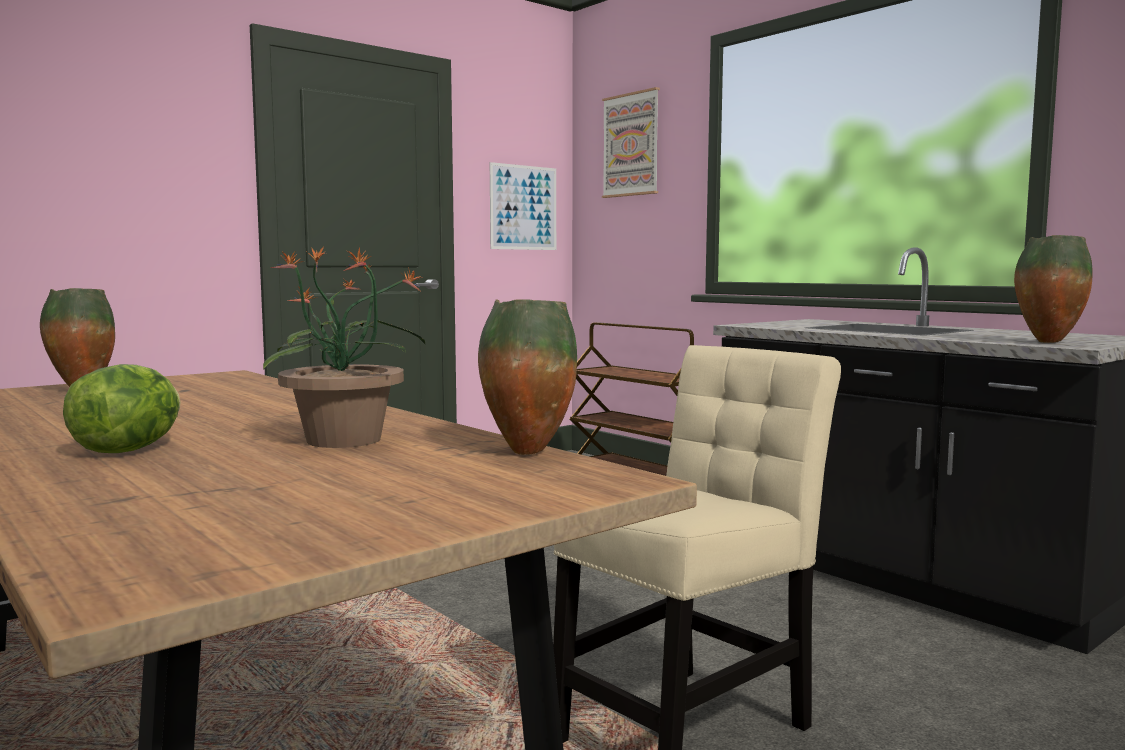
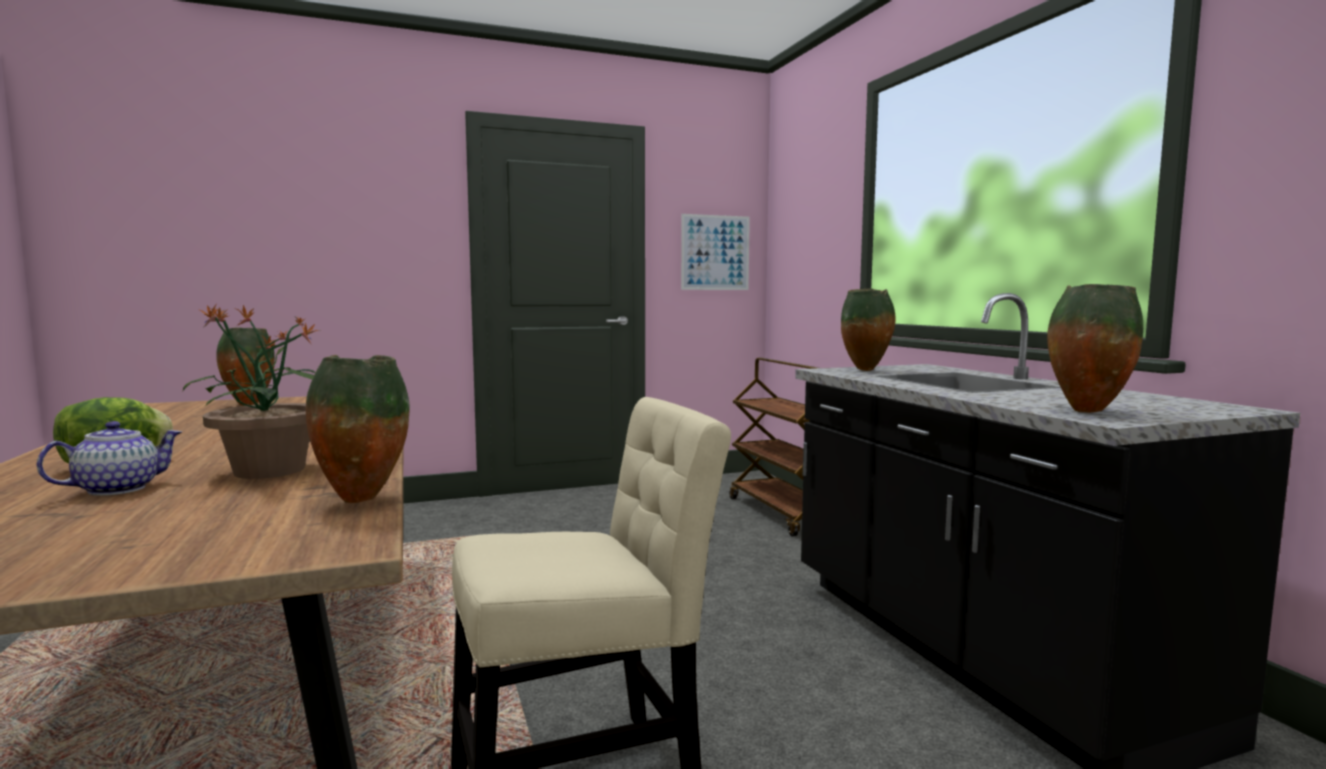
camera: 20 degrees right, 0 degrees up
(218, 466) = (118, 489): none -> teapot
(631, 145) = (807, 192): picture -> none
(781, 324) = (866, 370): none -> vase

